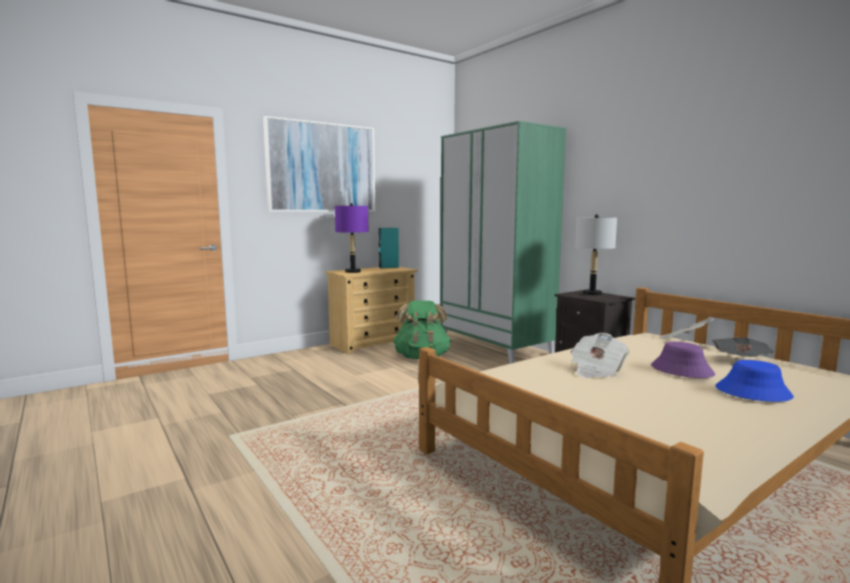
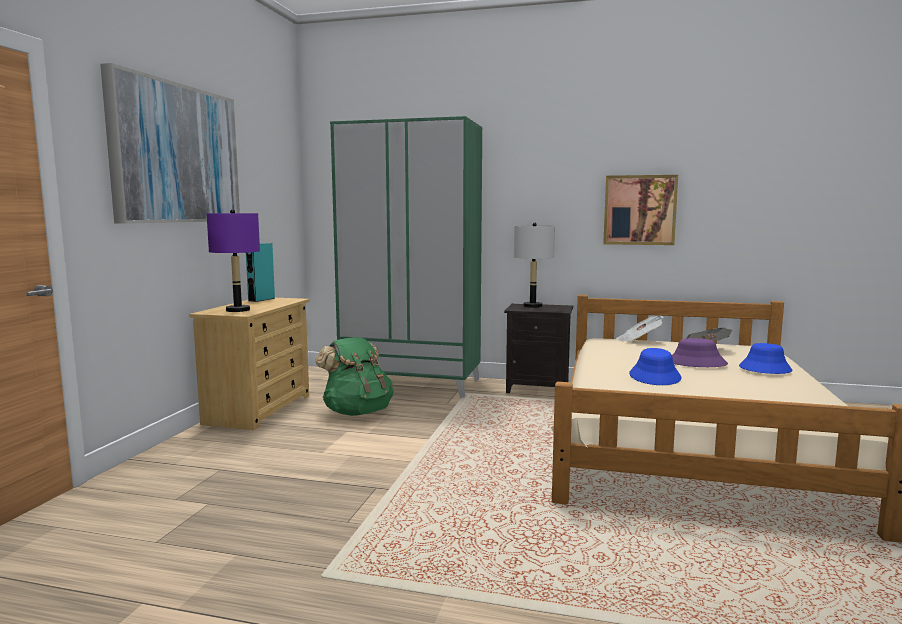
camera: 40 degrees left, 0 degrees up
(596, 371) = (655, 376): newspaper -> blue hat
(707, 201) = (639, 210): none -> picture

